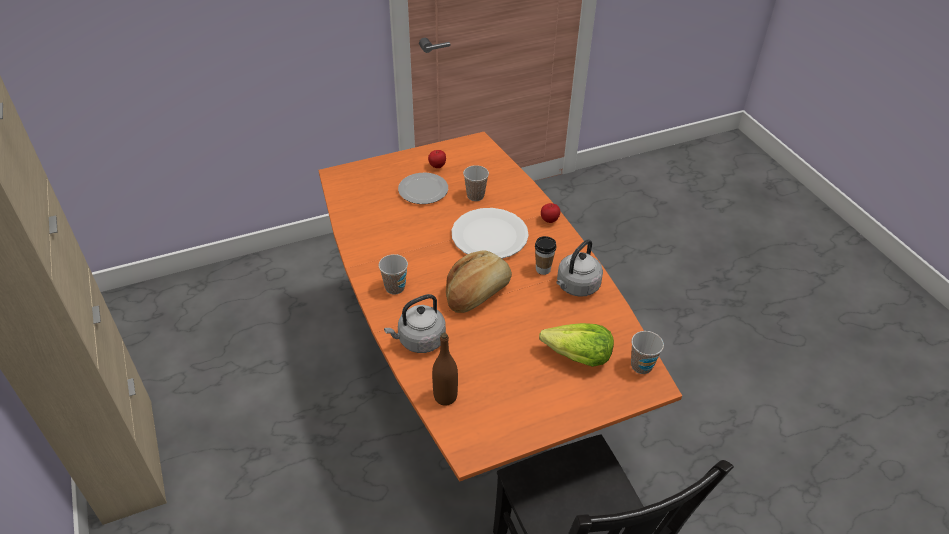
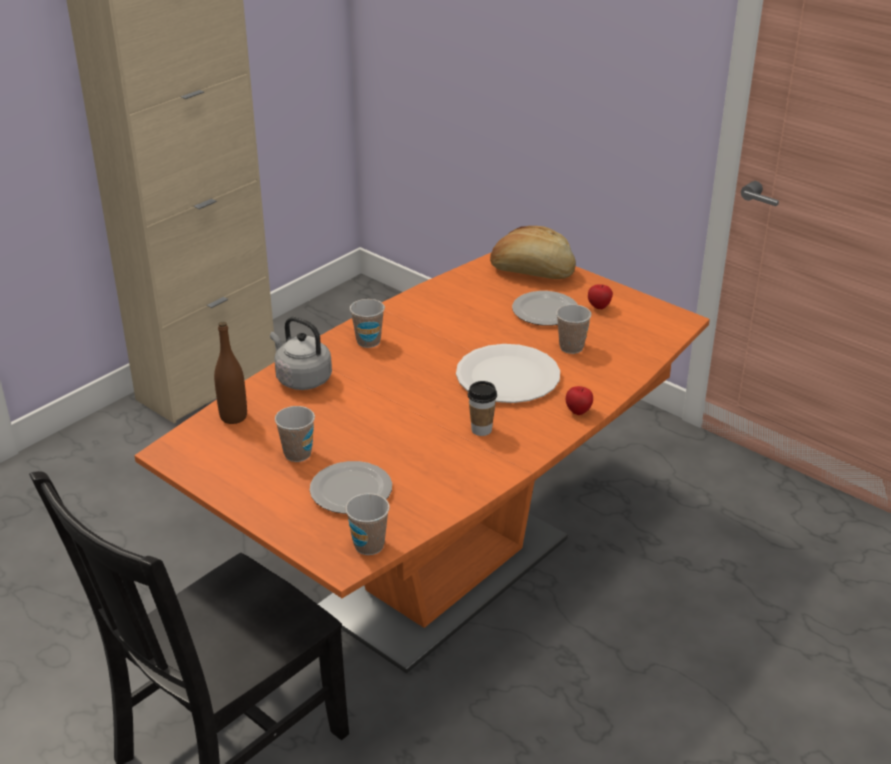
camera: 65 degrees right, 10 degrees down
(477, 293) = (402, 395): bread -> bread (532, 272)
(517, 372) = (297, 454): none -> cup
(576, 287) = (471, 462): grey kettle -> none
(577, 357) = (350, 491): lettuce -> plate

